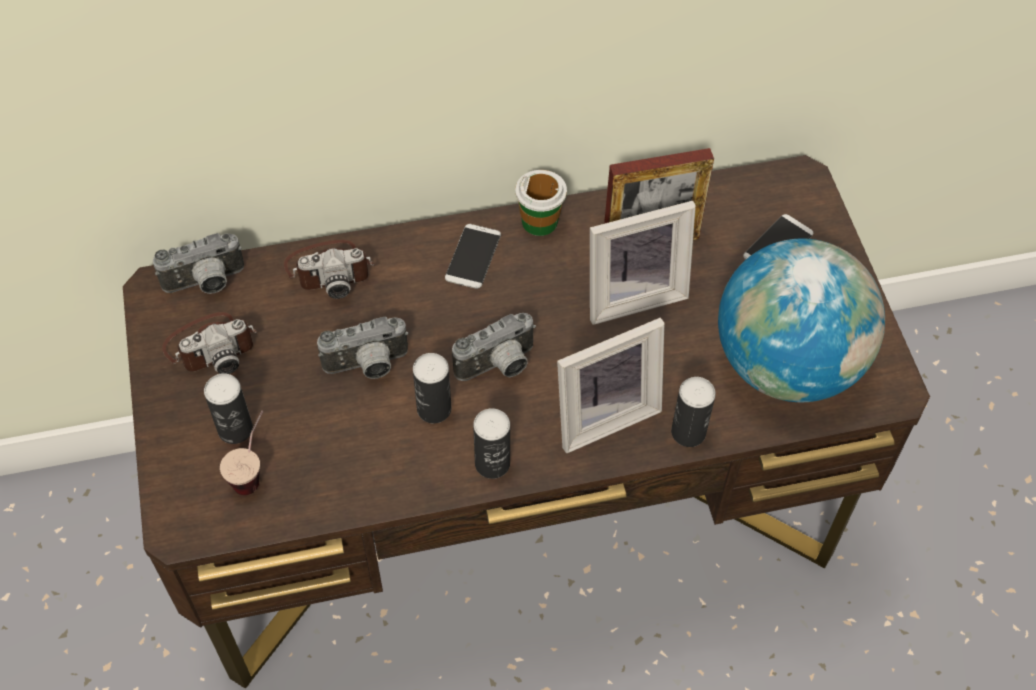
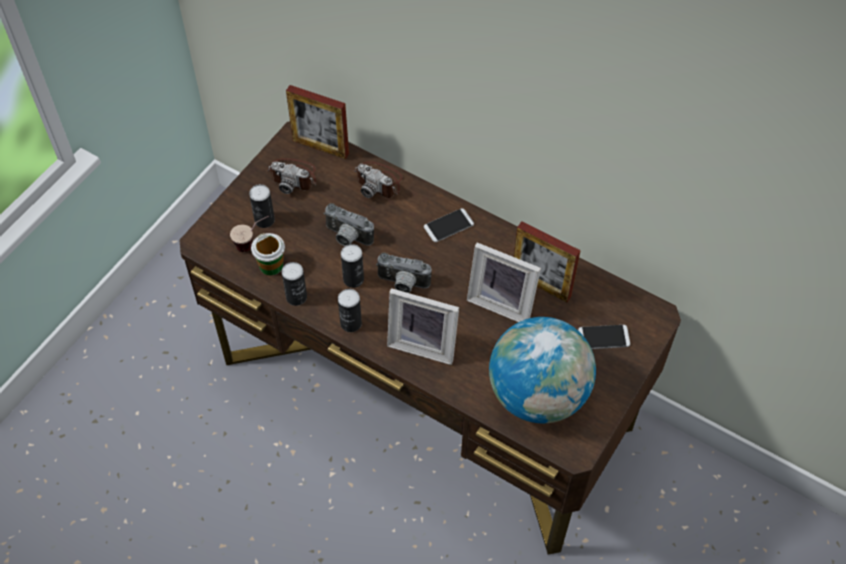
camera: 45 degrees right, 0 degrees up
(206, 284) = (320, 147): camera -> picture frame
(540, 221) = (499, 233): cup -> cup (271, 265)
(688, 432) = (452, 384): can -> can (296, 297)

